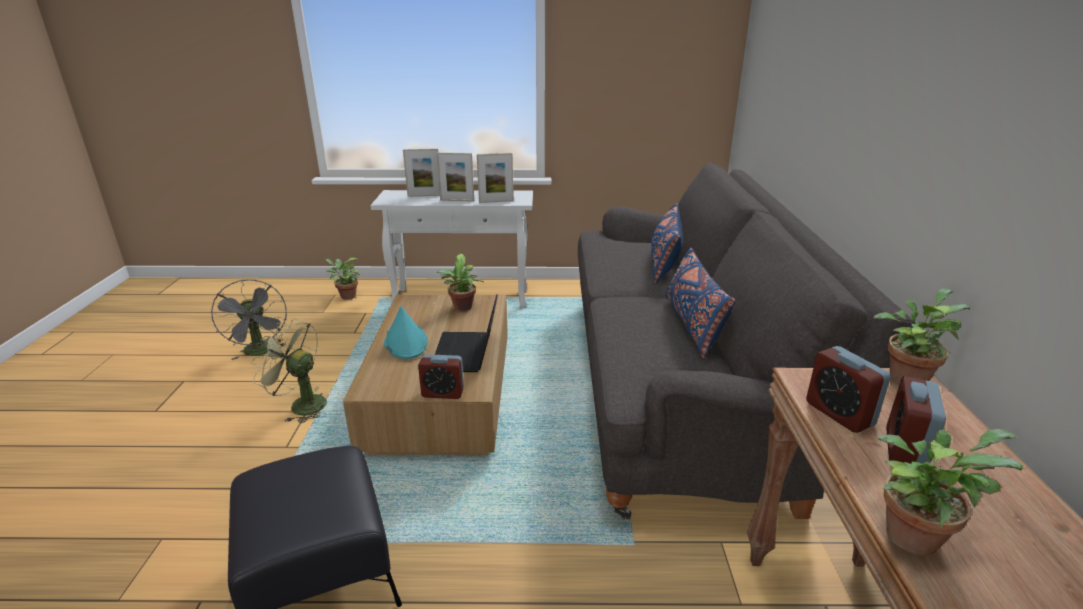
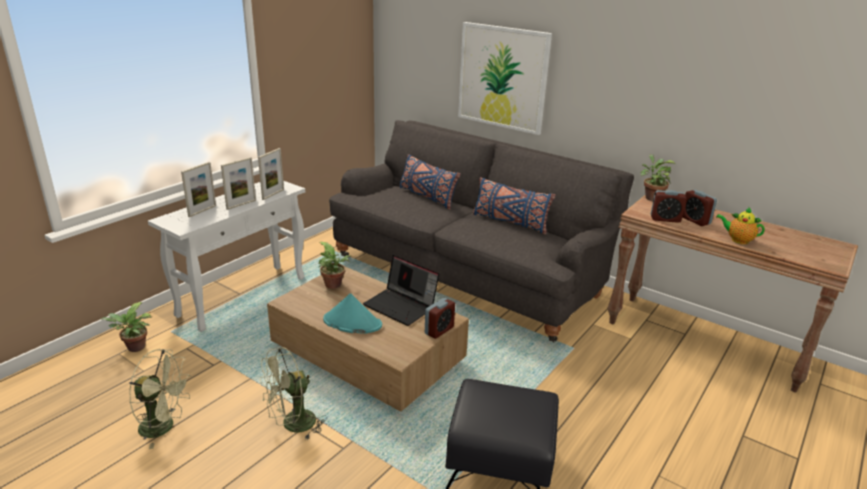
camera: 55 degrees left, 0 degrees up
(261, 352) = (164, 427): grey fan -> green fan
(818, 111) = (503, 77): none -> picture
(914, 534) = (737, 240): potted plant -> teapot

